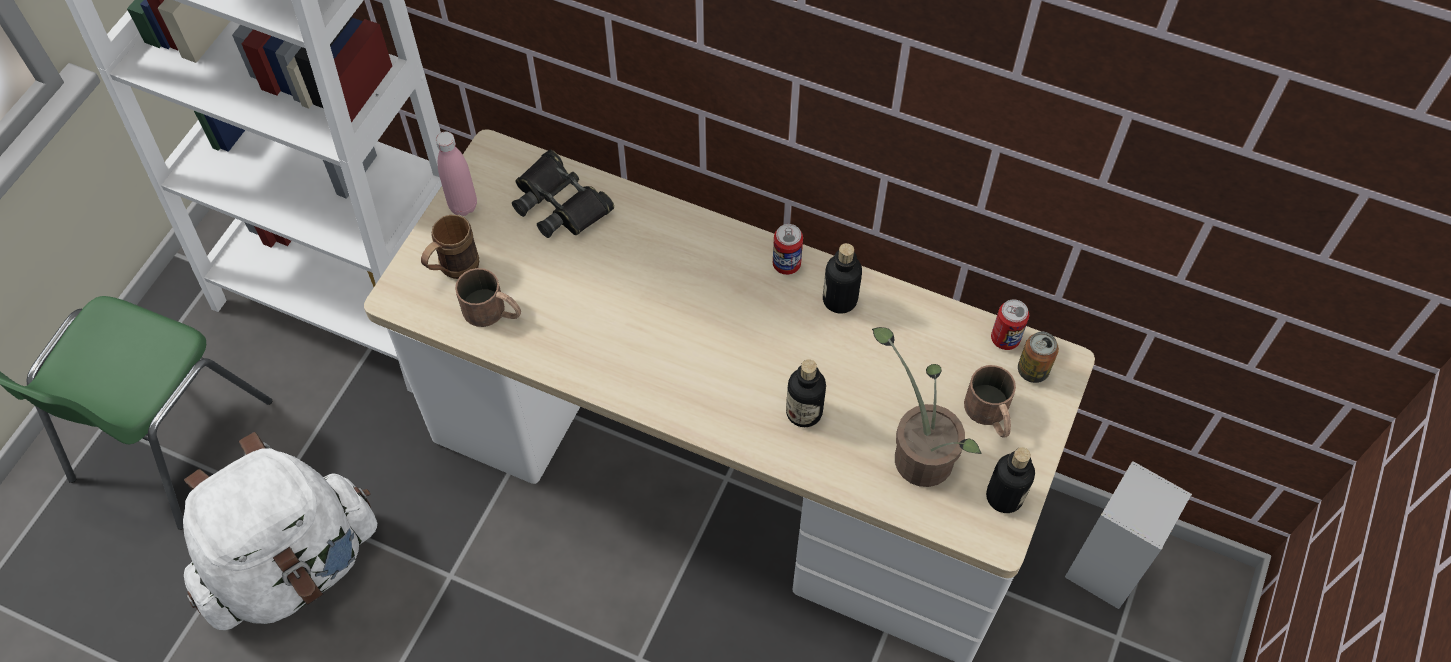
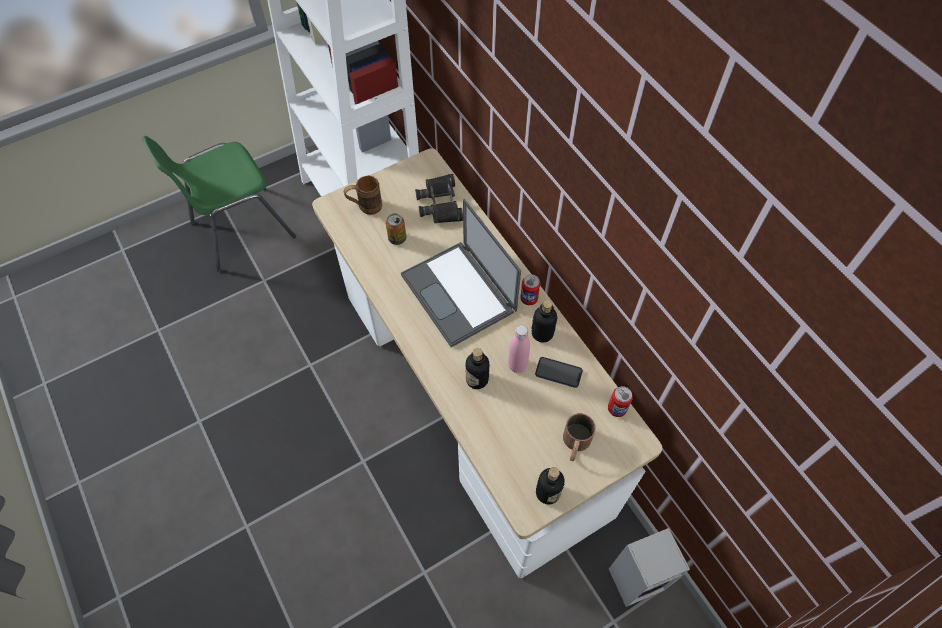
camera: 35 degrees right, 0 degrees up
(294, 565) = (249, 316): white backpack -> none
(463, 206) = (394, 179): pink bottle -> pink bottle (517, 365)
(493, 312) = (367, 238): brown mug -> none
(689, 312) = (459, 293): none -> laptop
(900, 338) = (558, 373): none -> phone
(919, 451) = (520, 438): potted plant -> none
(1032, 370) = (619, 435): can -> can (397, 238)

